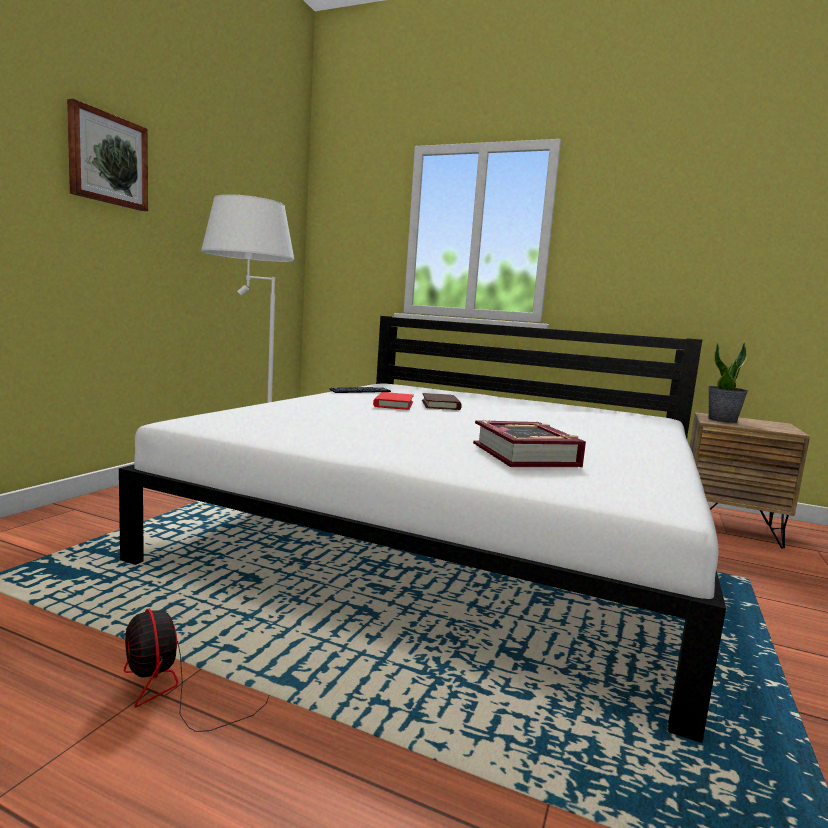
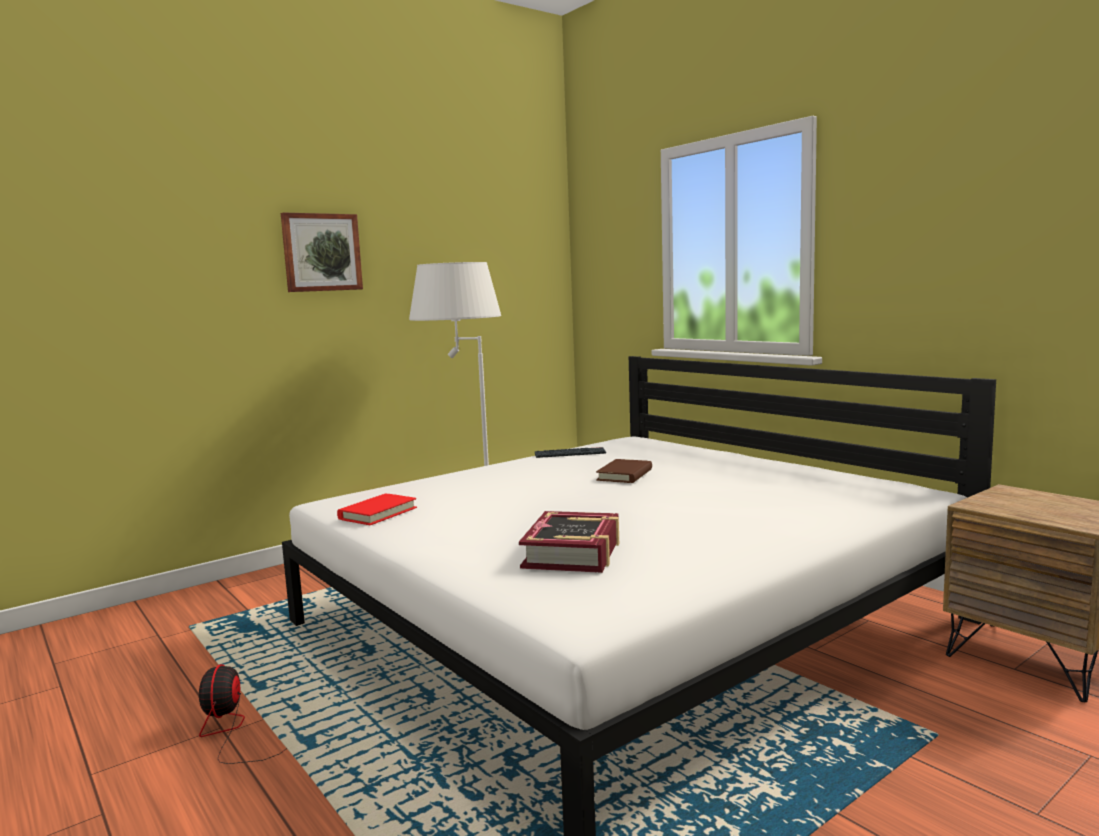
camera: 30 degrees right, 0 degrees up
(393, 404) = (568, 475): red book -> red book (378, 513)
(723, 420) = (1004, 501): potted plant -> none

